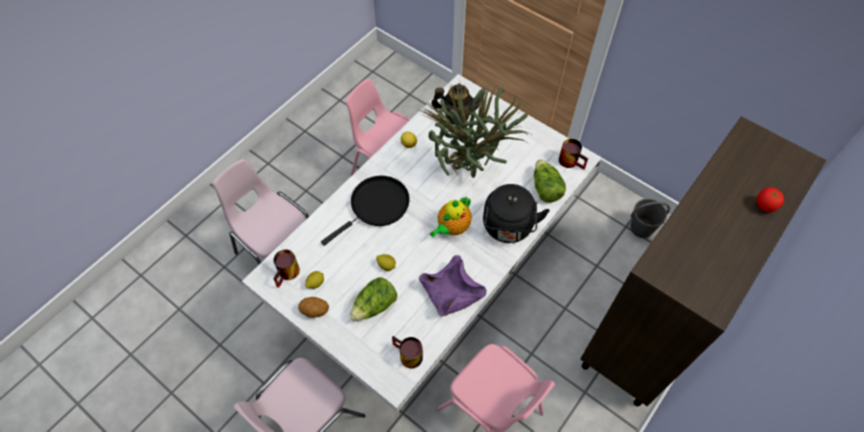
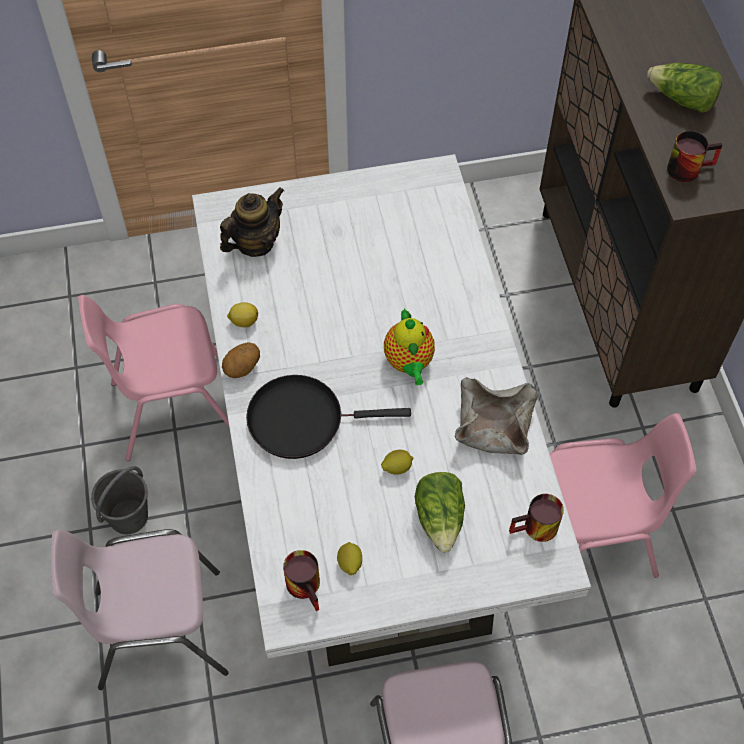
camera: 50 degrees left, 0 degrees up
(315, 311) = (389, 591): potato -> potato (242, 368)
(377, 206) = (302, 419): black frying pan -> black frying pan turned 90 degrees counterclockwise
(452, 293) = (494, 425): purple bowl -> beige bowl
(471, 170) = (348, 286): potted plant -> none
(508, 228) = (462, 309): black kettle -> none
(545, 188) = (444, 235): lettuce -> lettuce (682, 100)
(572, 161) = (433, 183): mug -> mug (688, 166)
(642, 228) = (502, 215): grey bucket -> grey bucket (129, 516)
(764, 206) = (695, 59): tomato -> none

